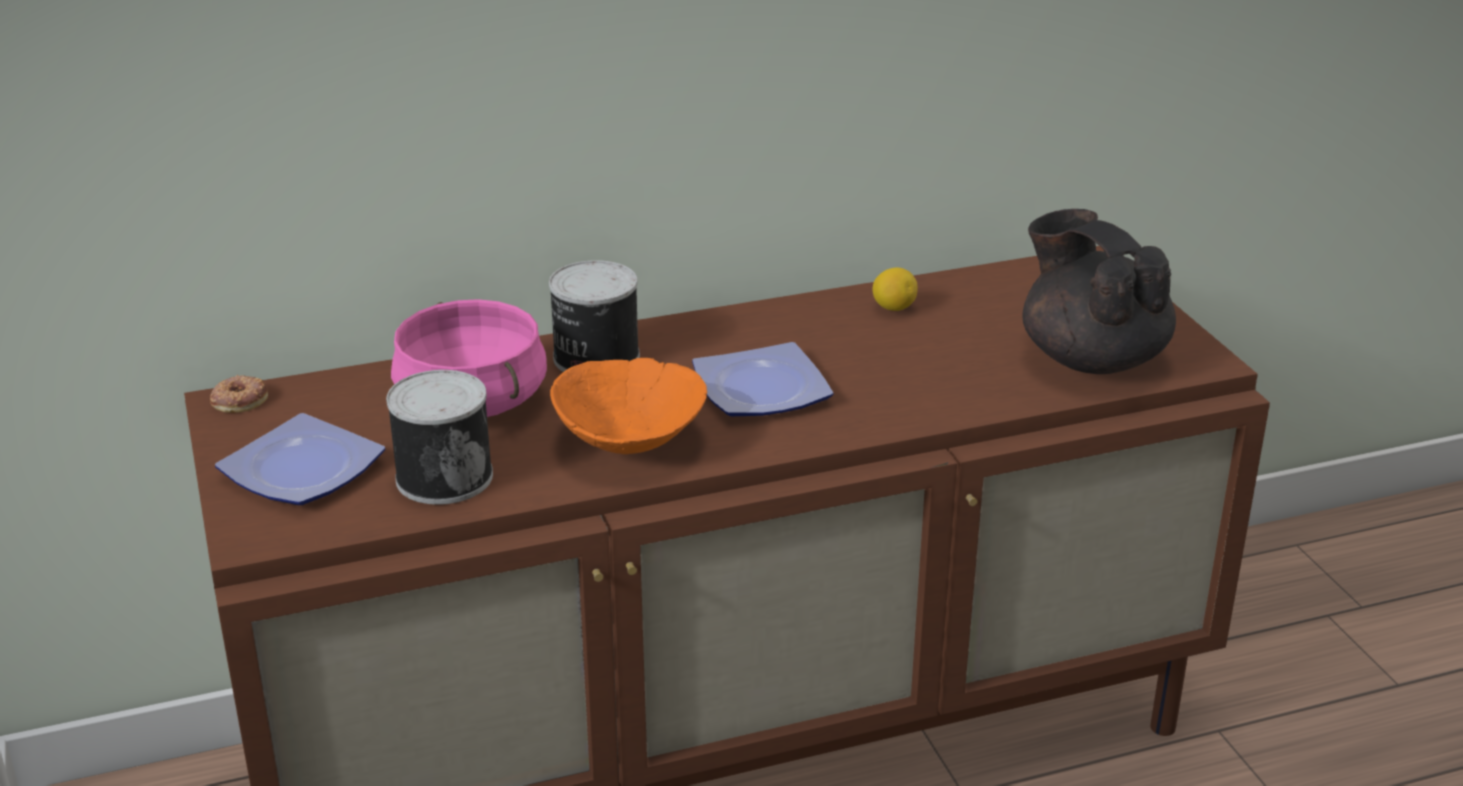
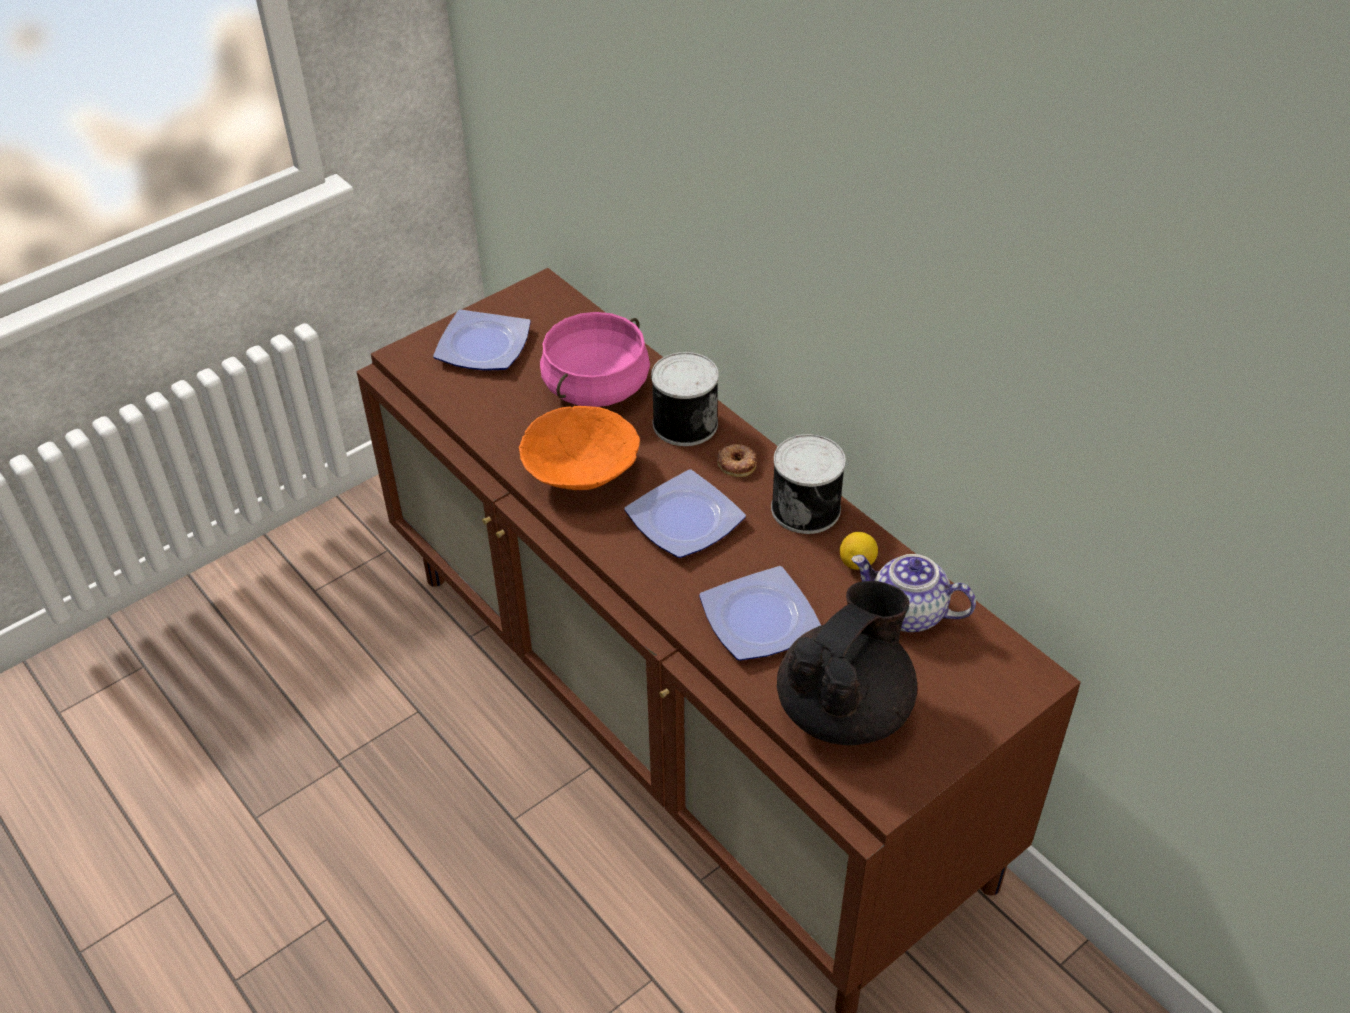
camera: 70 degrees right, 15 degrees up
(239, 399) = (549, 291): donut -> donut (737, 463)
(443, 476) = (502, 405): can -> can (807, 507)
(942, 378) = (757, 619): none -> plate
(978, 299) = (907, 613): none -> teapot

